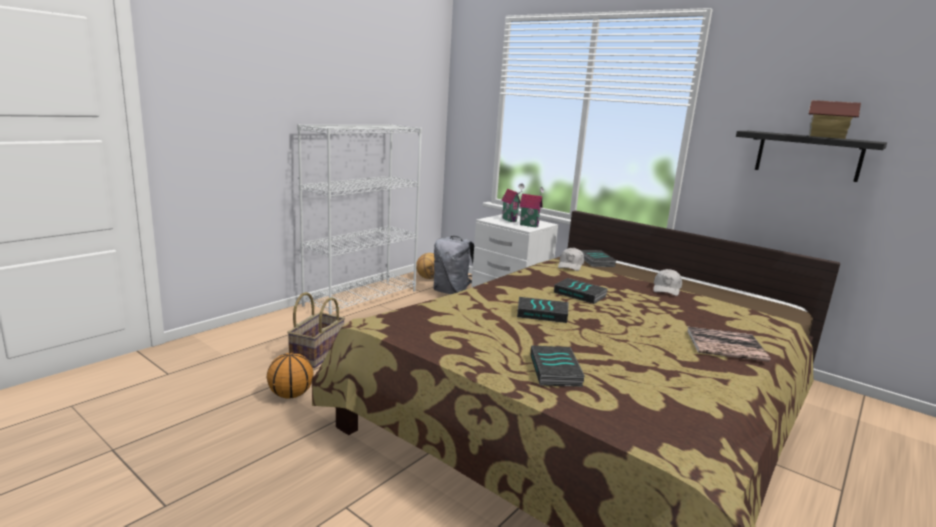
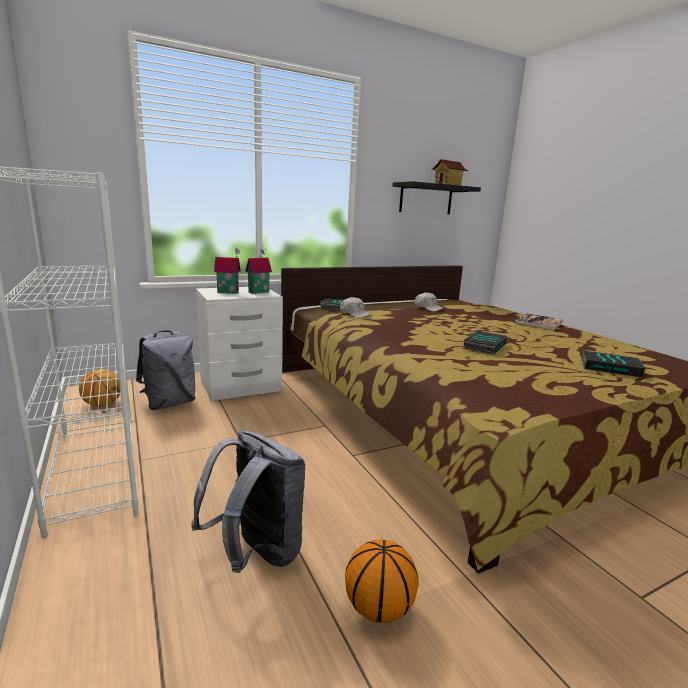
camera: 65 degrees left, 0 degrees up
(317, 354) = (256, 553): basket -> grey backpack
(580, 294) = (435, 327): book -> none

